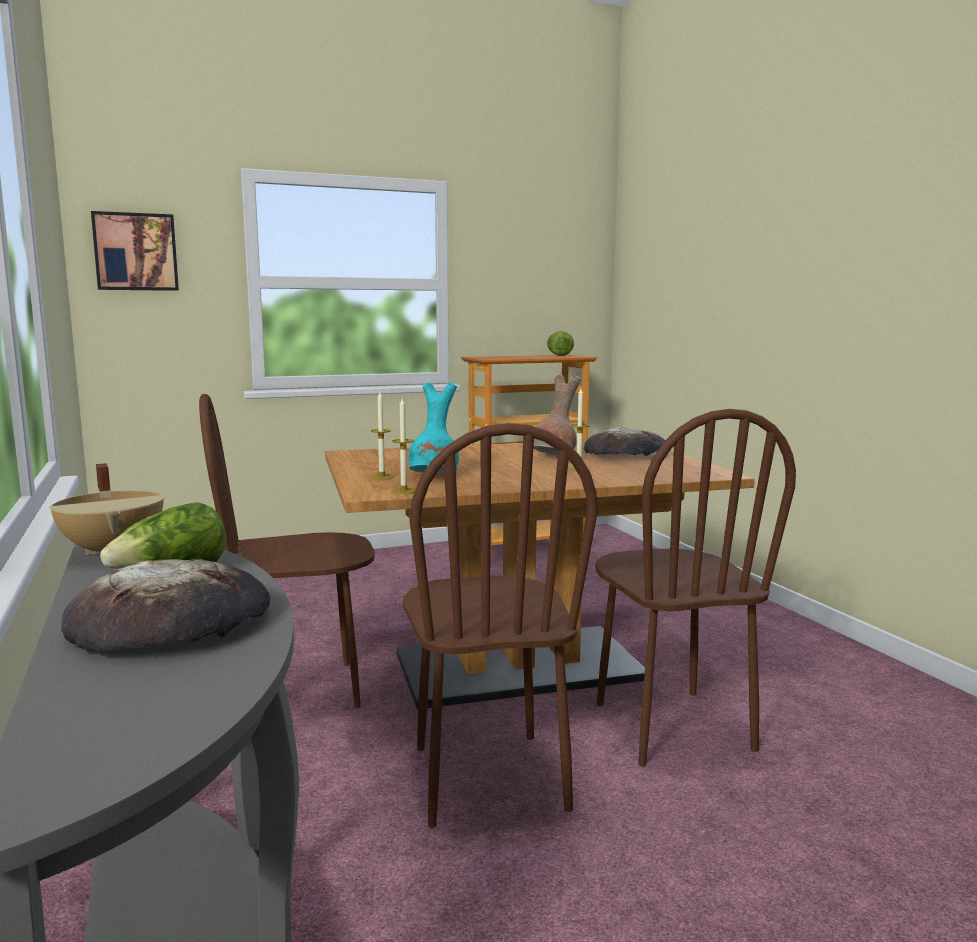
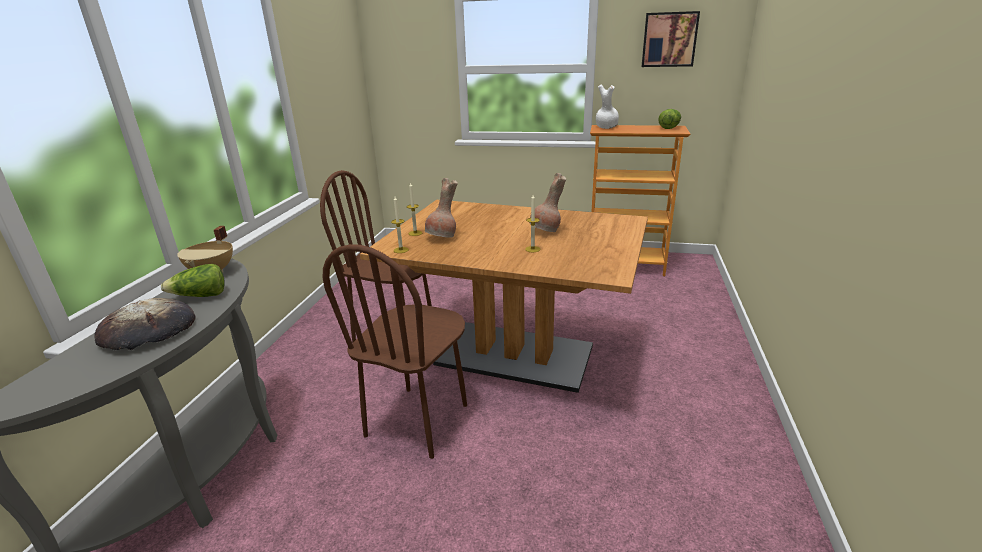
camera: 35 degrees right, 15 degrees up
(136, 252) = (396, 53): picture -> picture (669, 39)
(435, 476) = (442, 238): turquoise vase -> brown vase
(486, 357) = (605, 127): none -> white vase
(627, 454) = (600, 236): bread -> none
(671, 726) = (549, 430): brown chair -> none

